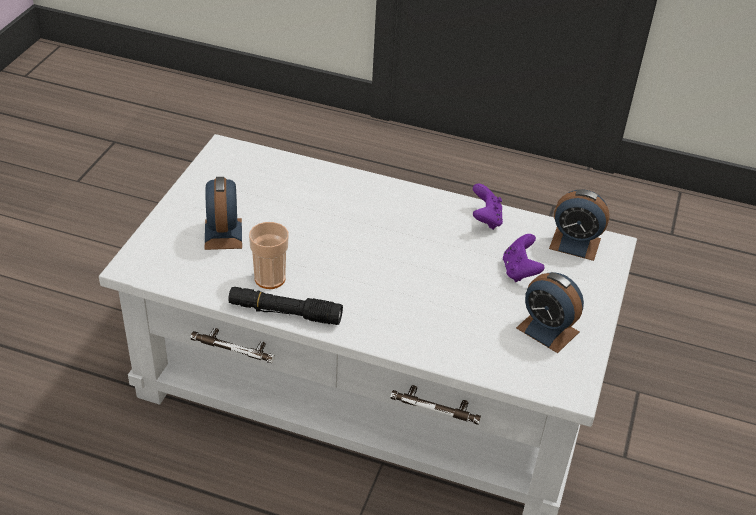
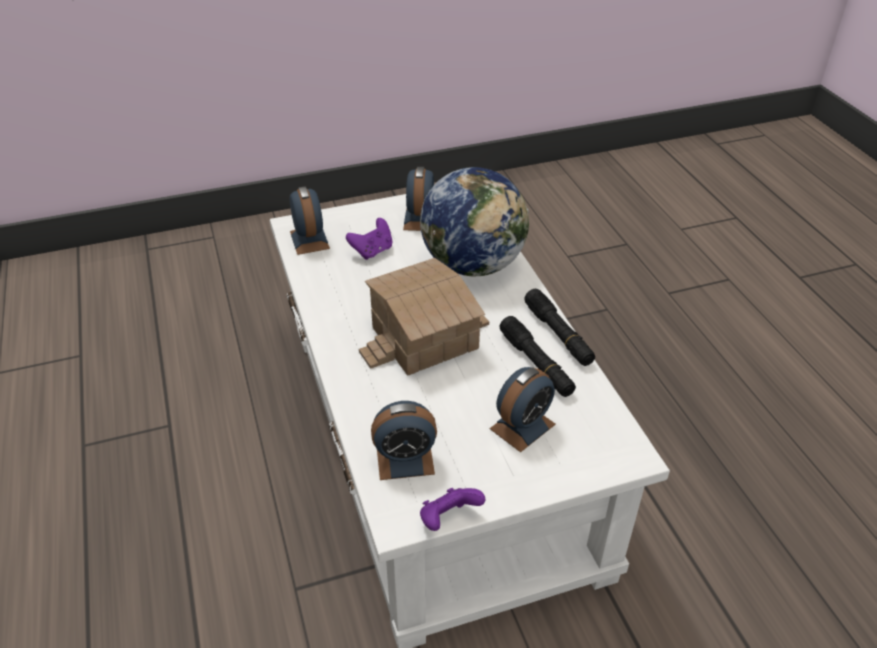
camera: 125 degrees left, 0 degrees up
(264, 172) = (405, 460): none -> alarm clock
(270, 278) = (536, 363): cup -> black flashlight
(365, 239) = (426, 339): none -> toy house
(434, 322) = (473, 264): none -> globe
(485, 219) = (326, 291): purple game controller -> purple game controller (448, 519)

